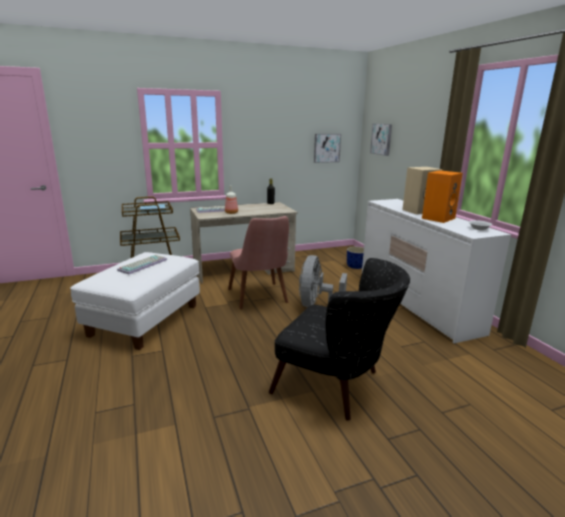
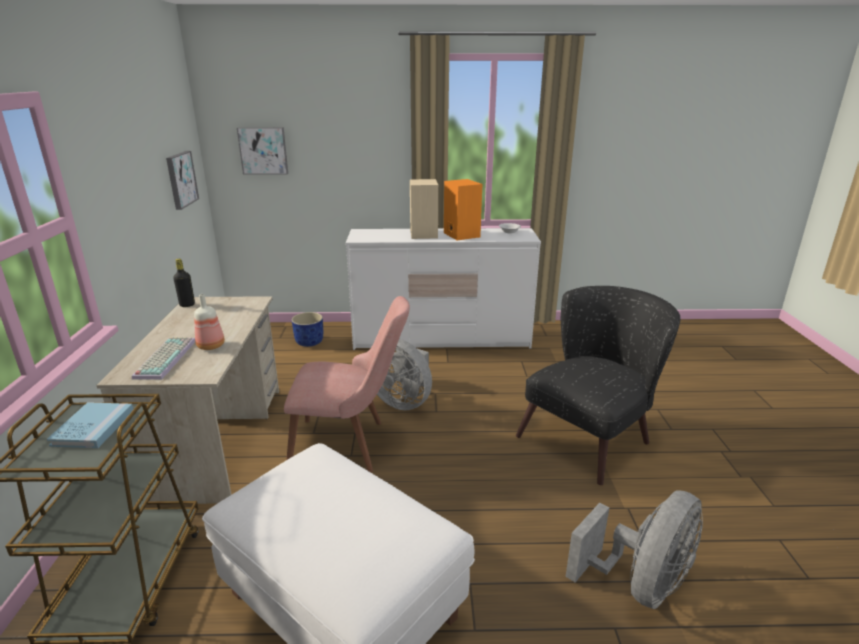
camera: 70 degrees left, 5 degrees up
(143, 264) = (333, 505): keyboard -> none
(171, 415) = (640, 584): none -> grey fan

